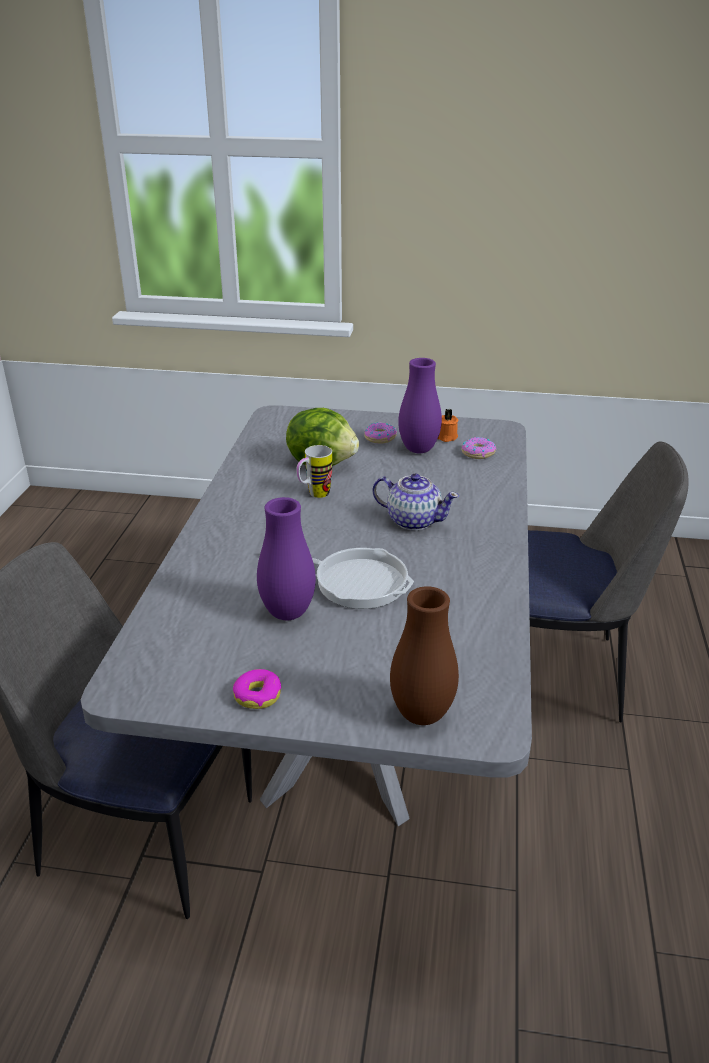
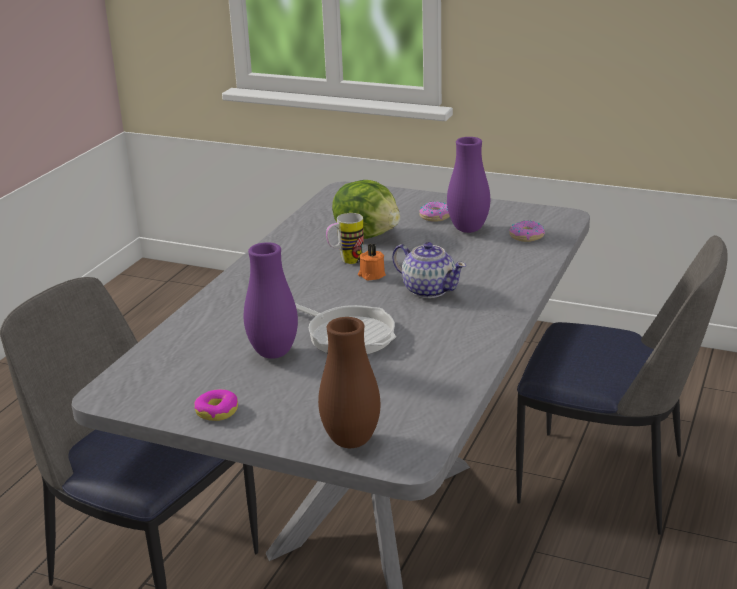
camera: 15 degrees right, 5 degrees down
(445, 437) = (501, 220): orange candle -> orange candle (371, 275)

